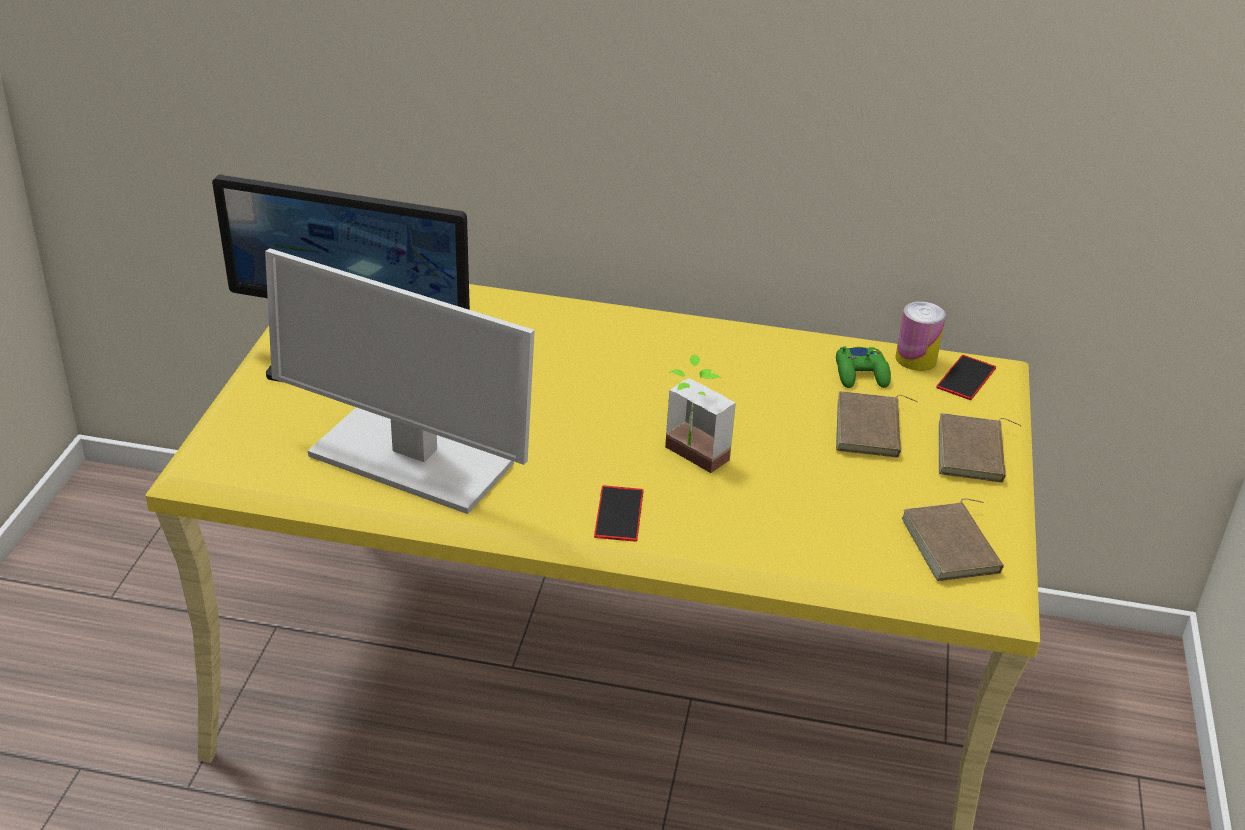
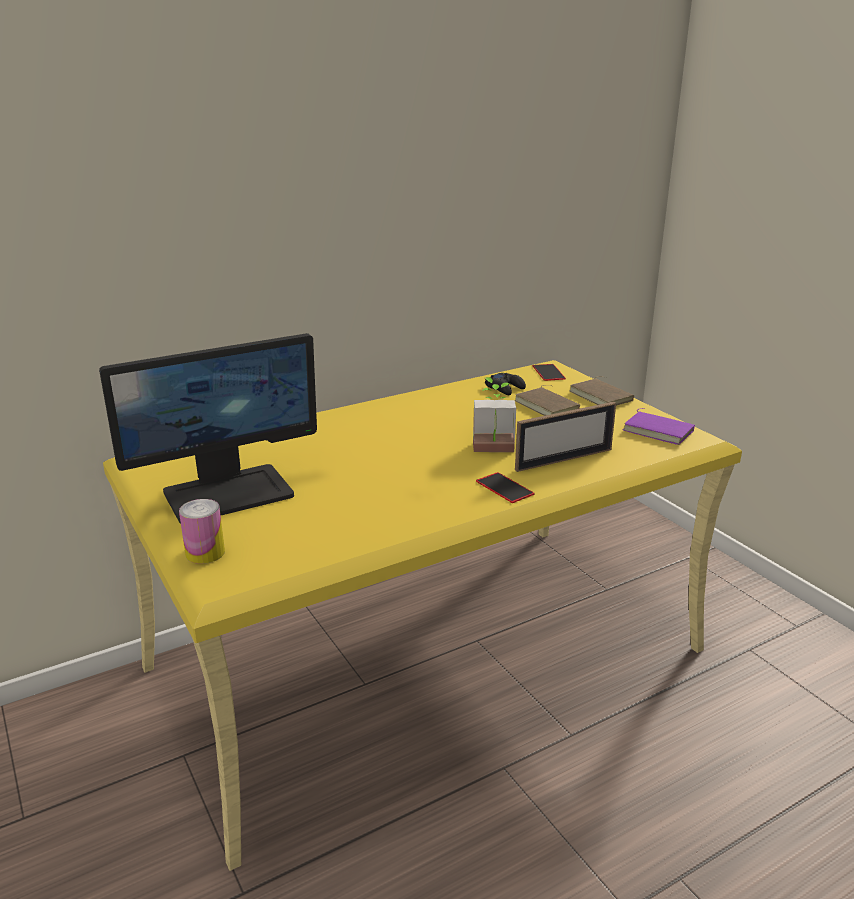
camera: 40 degrees left, 10 degrees down
(408, 460) = (350, 520): monitor -> none
(751, 517) = (564, 459): none -> picture frame
(861, 374) = (505, 388): green game controller -> black game controller
(916, 359) = (516, 374): can -> can (205, 552)
(954, 546) = (659, 430): brown book -> purple book

